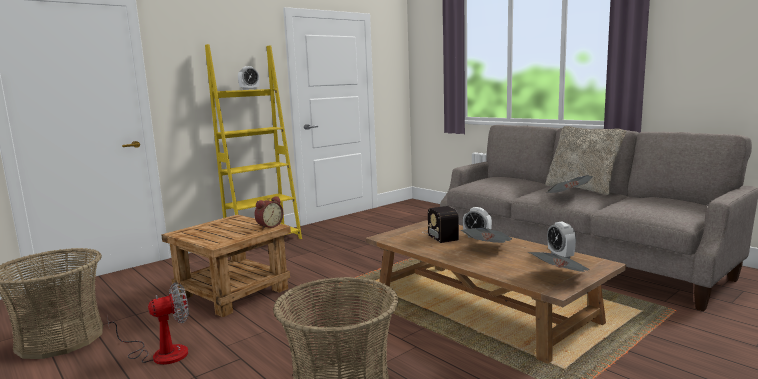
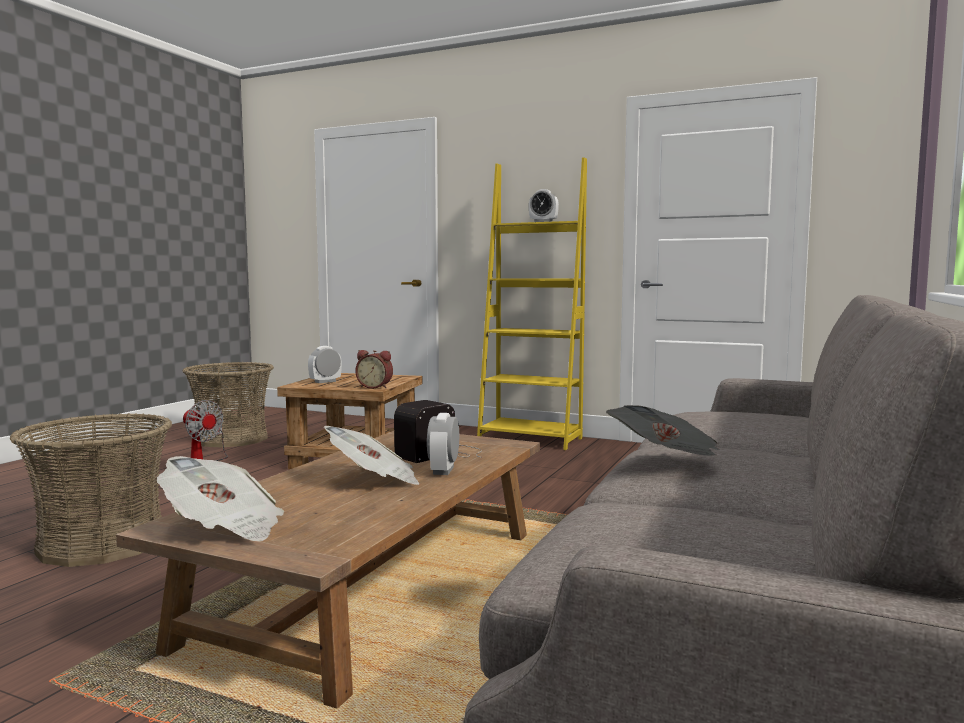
camera: 65 degrees right, 5 degrees down
(560, 256) = (355, 524): alarm clock -> alarm clock (325, 381)
(582, 188) = (804, 472): beige pillow -> none

